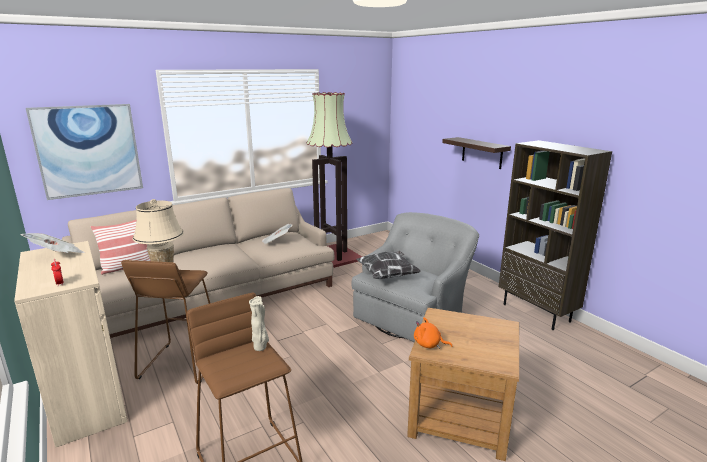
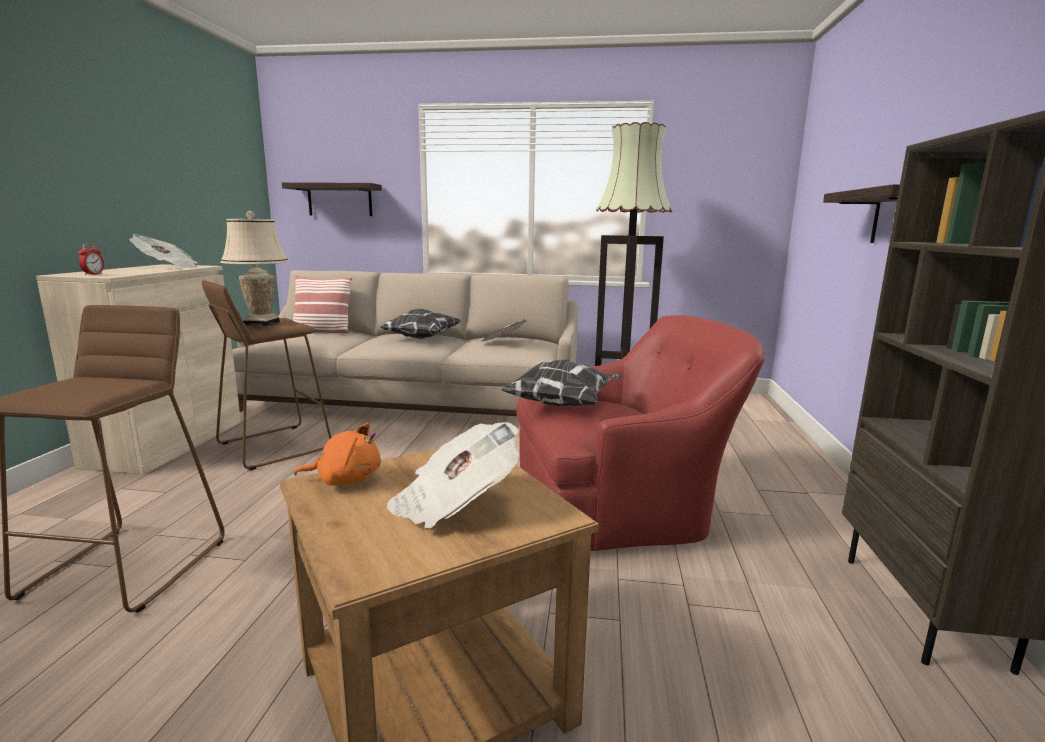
camera: 40 degrees right, 5 degrees down
(88, 150) = (340, 200): picture -> shelf
(217, 252) = (421, 338): none -> pillow
(261, 348) = (130, 384): beige vase -> none
(413, 315) = (624, 505): grey armchair -> red armchair
(429, 344) = (345, 480): orange plush toy -> orange plush toy turned 120 degrees clockwise
(477, 335) = (454, 503): none -> newspaper

